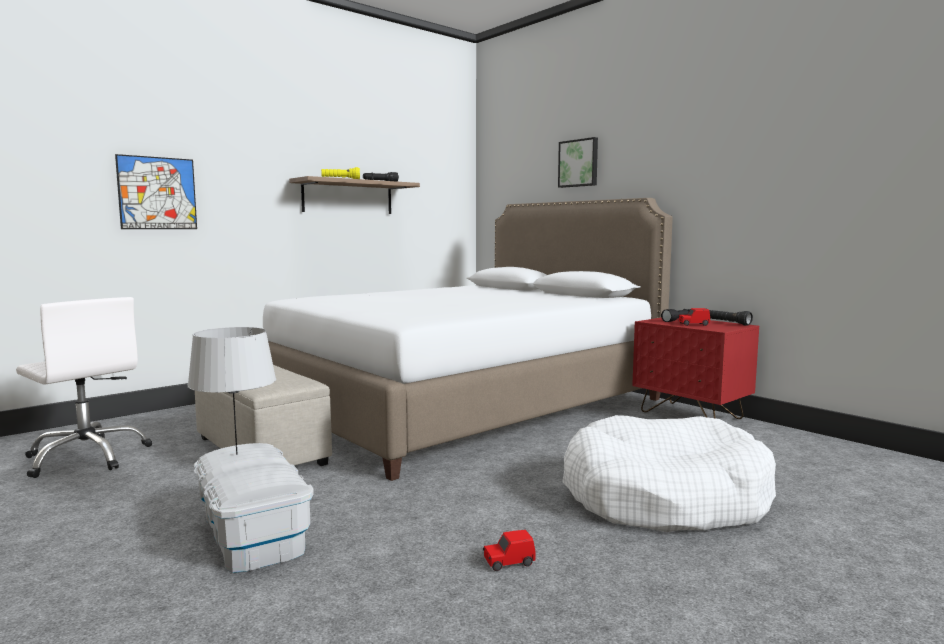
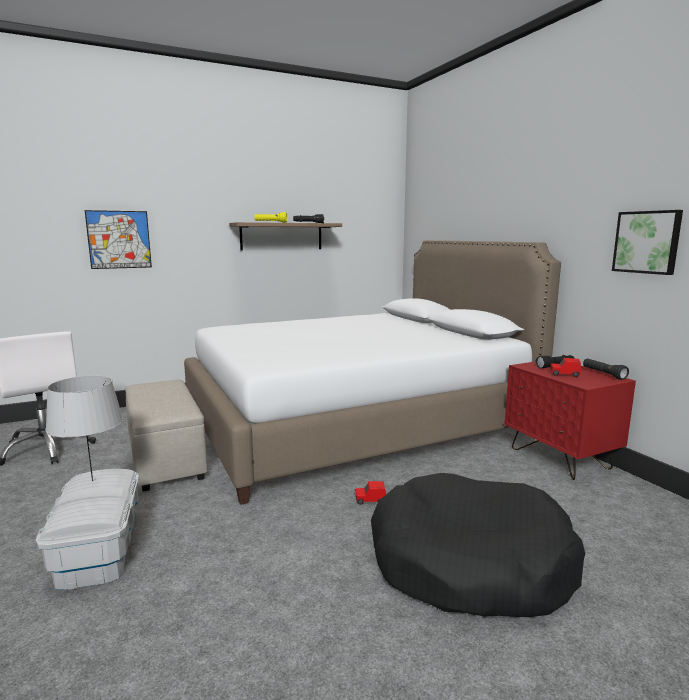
camera: 15 degrees right, 5 degrees up
(508, 562) = (274, 622): red toy car -> red toy car (370, 500)
(579, 163) = (483, 205): picture -> picture (647, 242)
(663, 497) = (469, 563): white dog bed -> black dog bed

